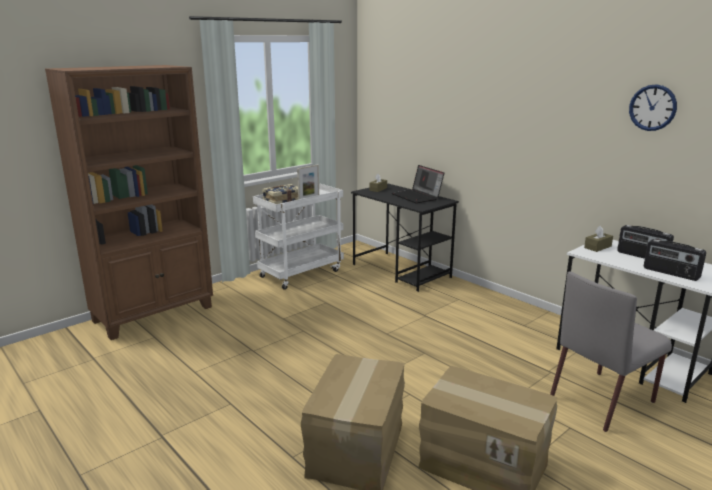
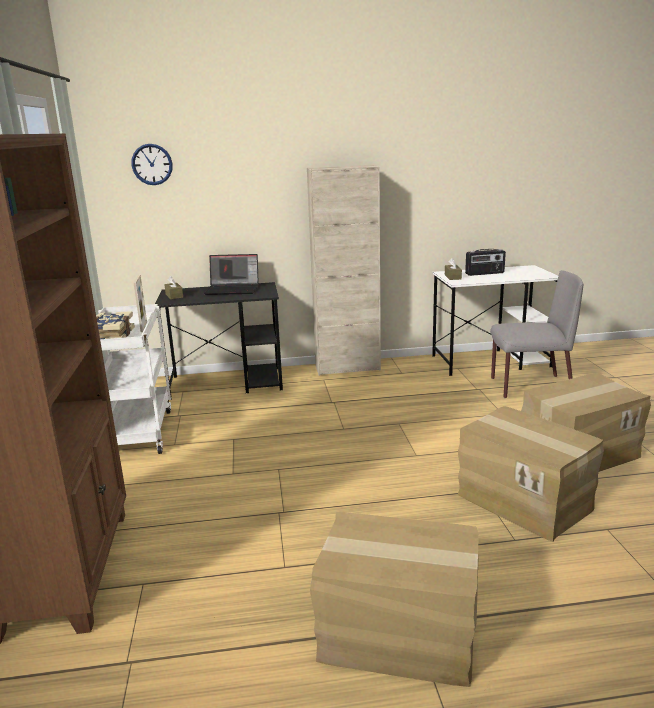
camera: 55 degrees left, 0 degrees up
(149, 433) = (397, 635): none -> cardboard box
(495, 300) = (347, 368): none -> beige cabinet
(602, 399) = (529, 387): grey chair -> grey chair turned 90 degrees counterclockwise
(652, 107) = (457, 152): wall clock -> wall clock (152, 164)
(670, 273) = (522, 276): radio -> none

